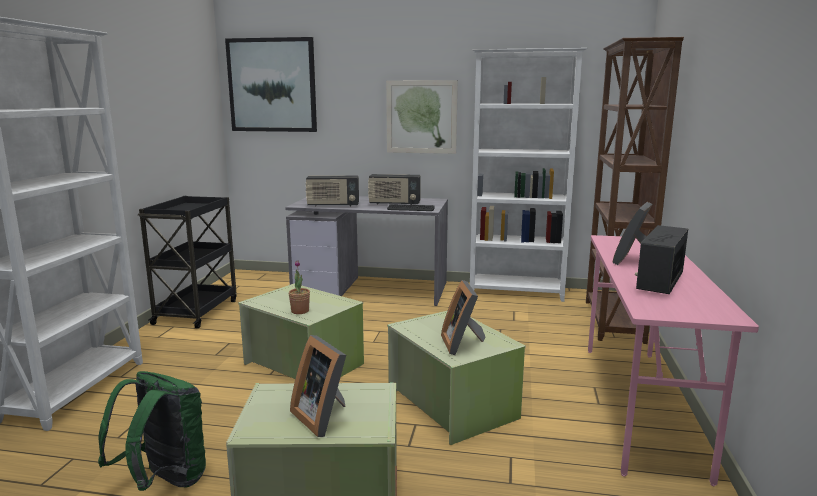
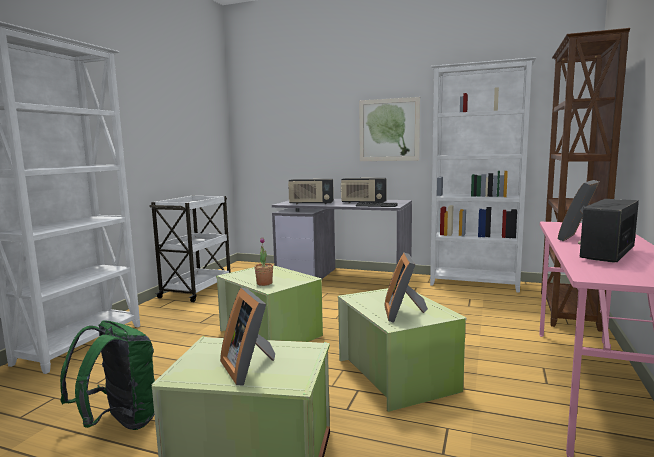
camera: 10 degrees right, 5 degrees down
(197, 311) = (197, 290): black cart -> white cart
(272, 85) = (268, 109): picture -> none

